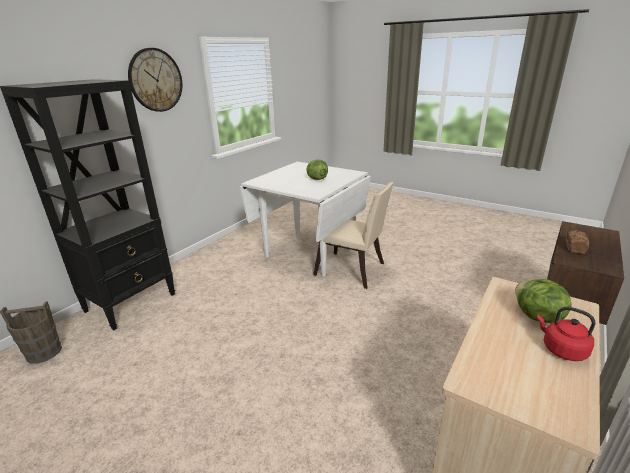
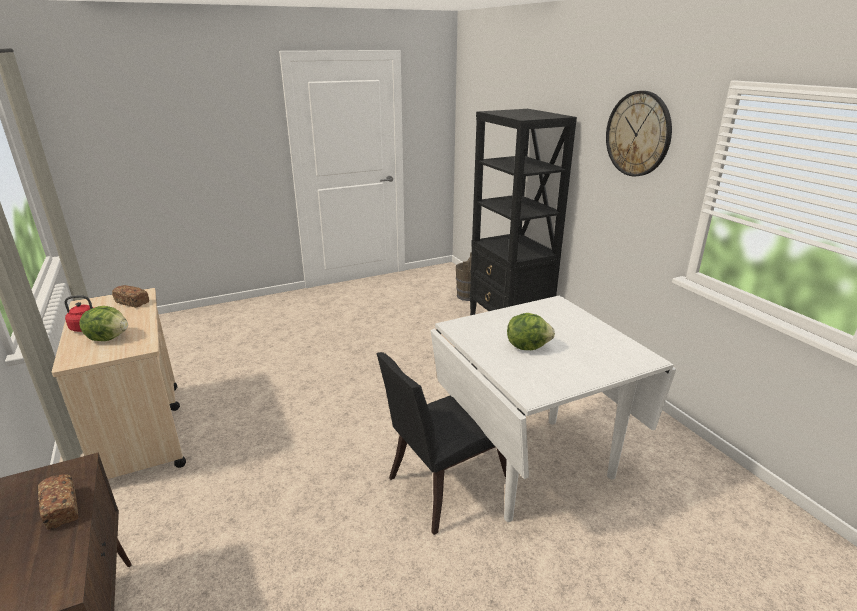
camera: 120 degrees right, 0 degrees up
(353, 271) = (443, 488): beige chair -> black chair
(490, 367) = (132, 302): none -> bread

